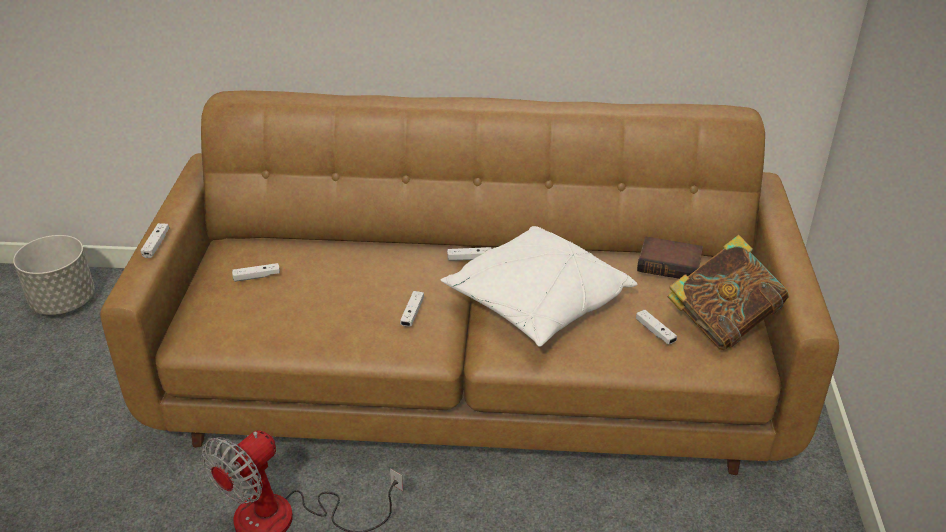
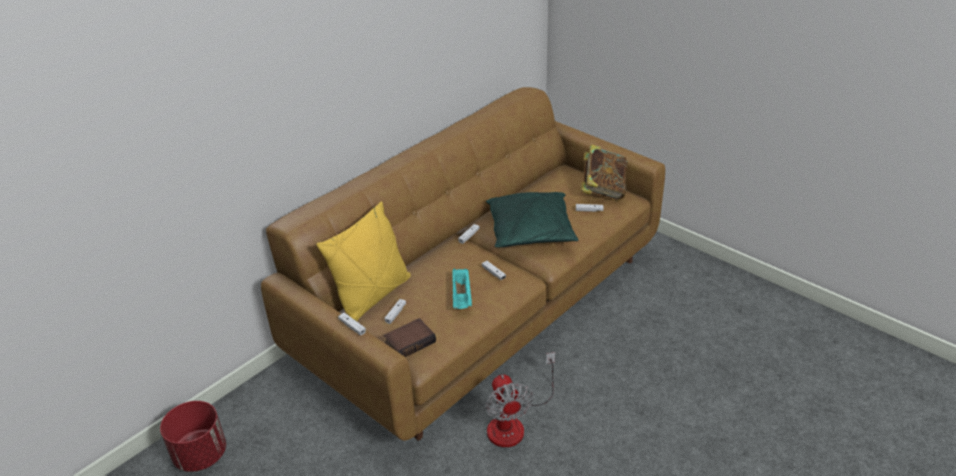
camera: 50 degrees left, 0 degrees up
(64, 302) = (200, 455): grey planter -> red planter
(275, 246) = (373, 297): none -> yellow pillow
(337, 311) = (462, 297): none -> turquoise tray
(537, 303) = (531, 232): white pillow -> green pillow
(670, 263) = (550, 181): book -> book (410, 341)

